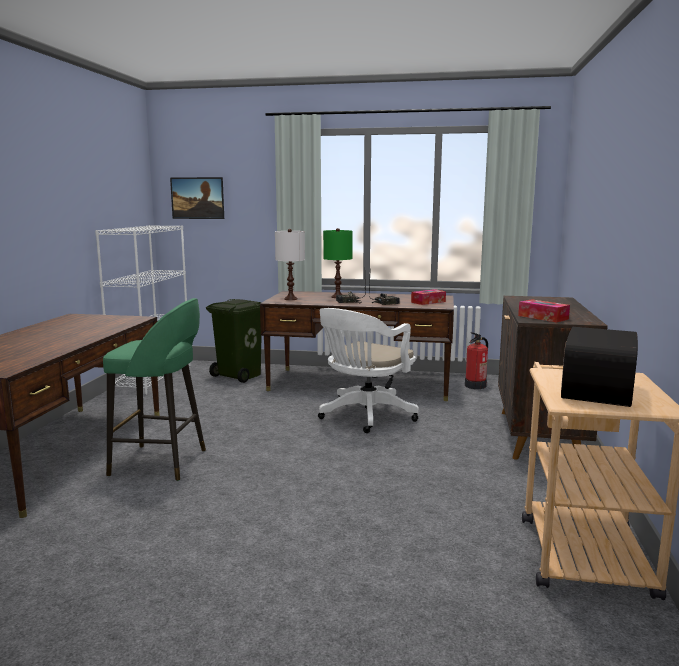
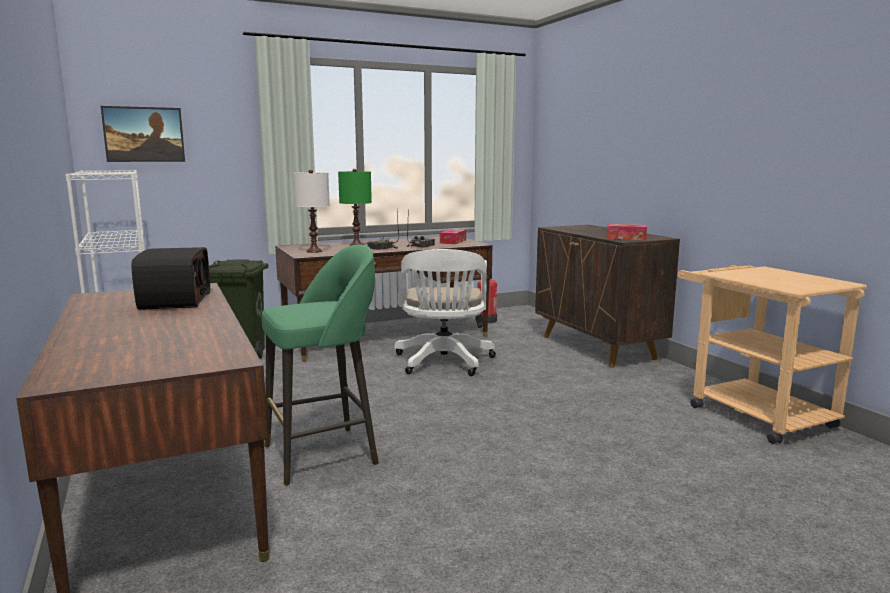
camera: 35 degrees left, 0 degrees up
(594, 391) = (781, 279): radio -> radio (174, 301)

